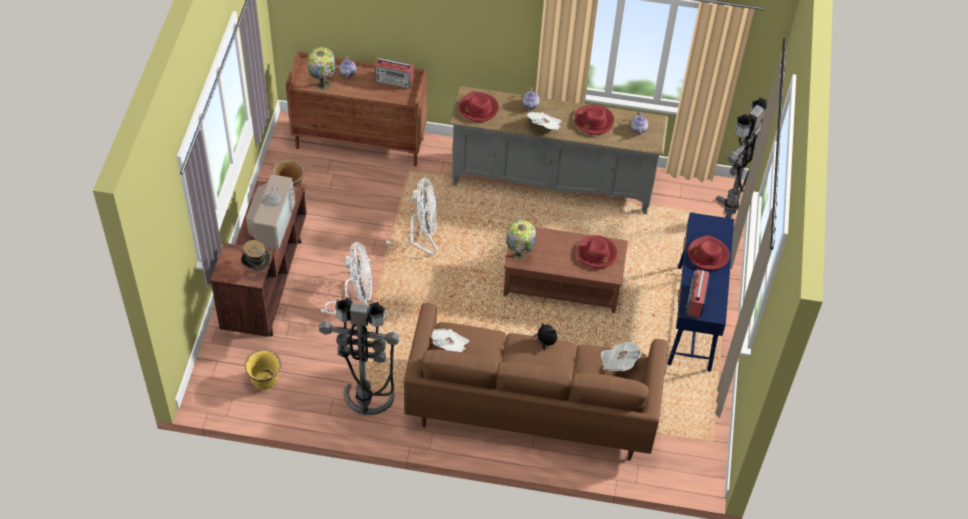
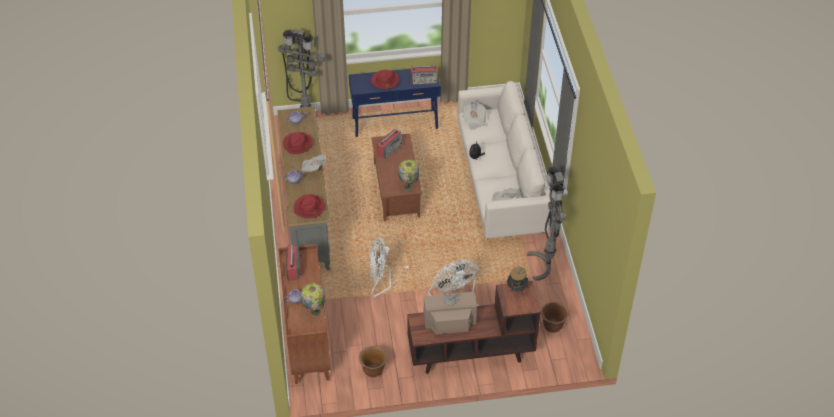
camera: 105 degrees left, 5 degrees down
(265, 380) = (552, 326): yellow planter -> brown planter
(420, 232) = (383, 277): white fan -> white fan turned 75 degrees counterclockwise
(531, 406) = (500, 184): brown sofa -> white sofa
(597, 254) = (390, 149): red hat -> radio

